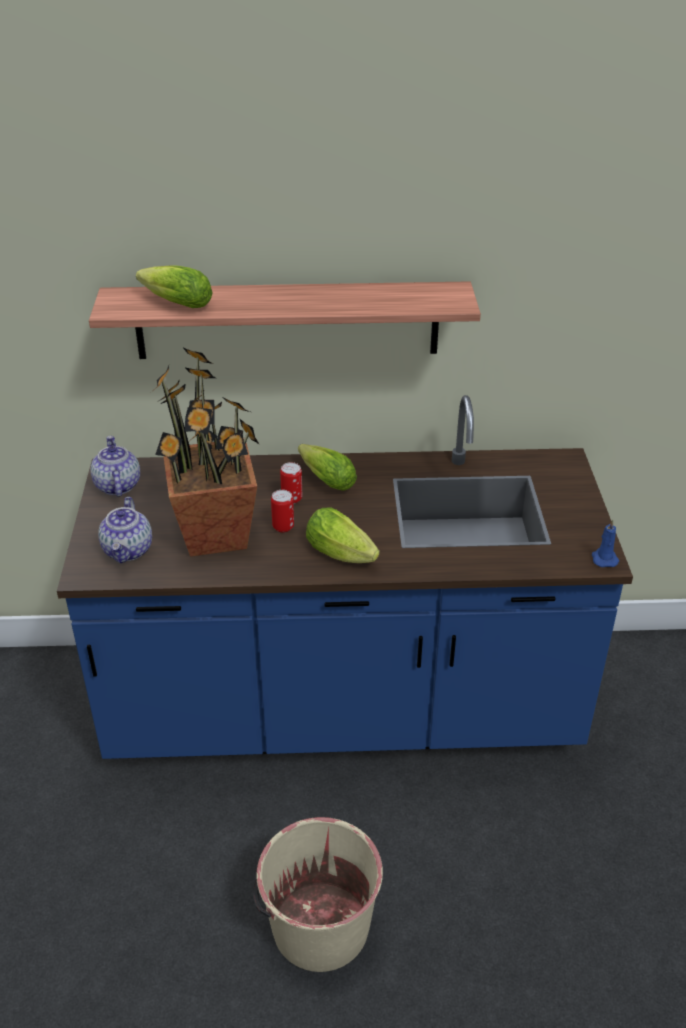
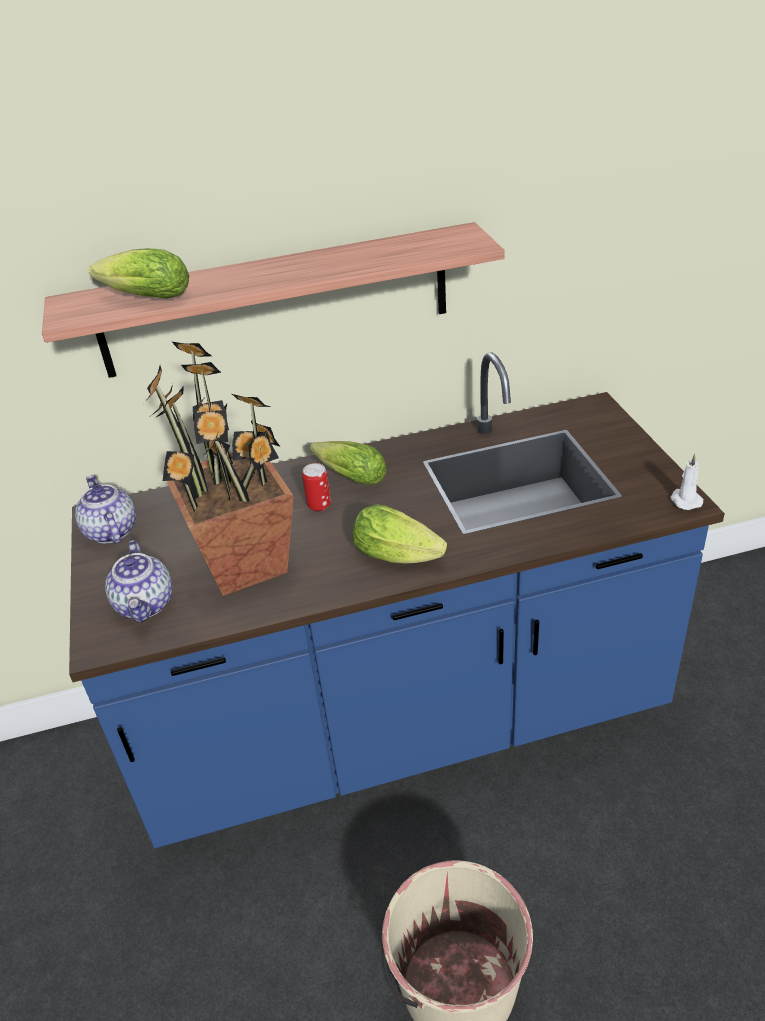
camera: 10 degrees left, 0 degrees up
(283, 527) = (320, 539): can -> none
(604, 558) = (685, 500): blue candle -> white candle

